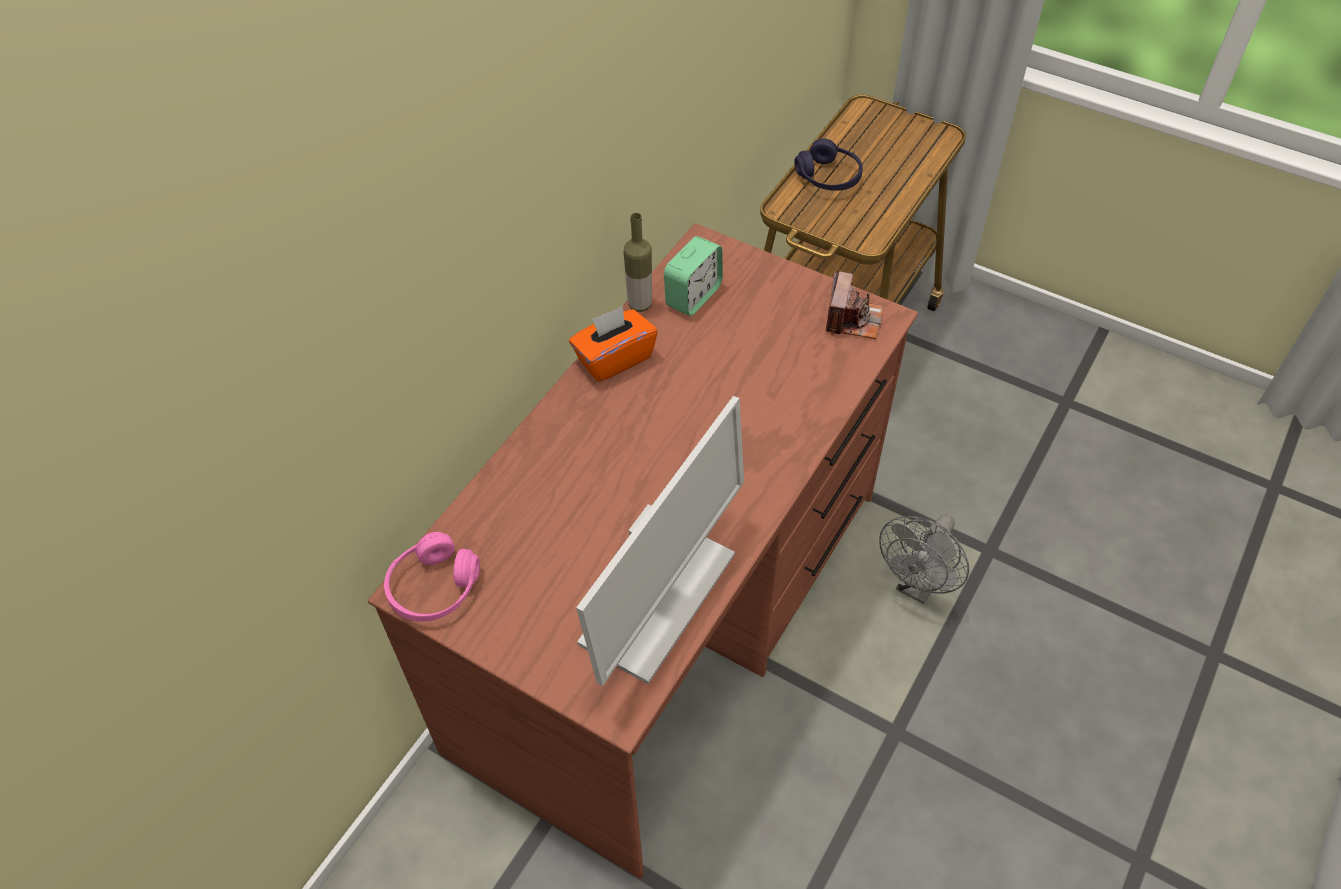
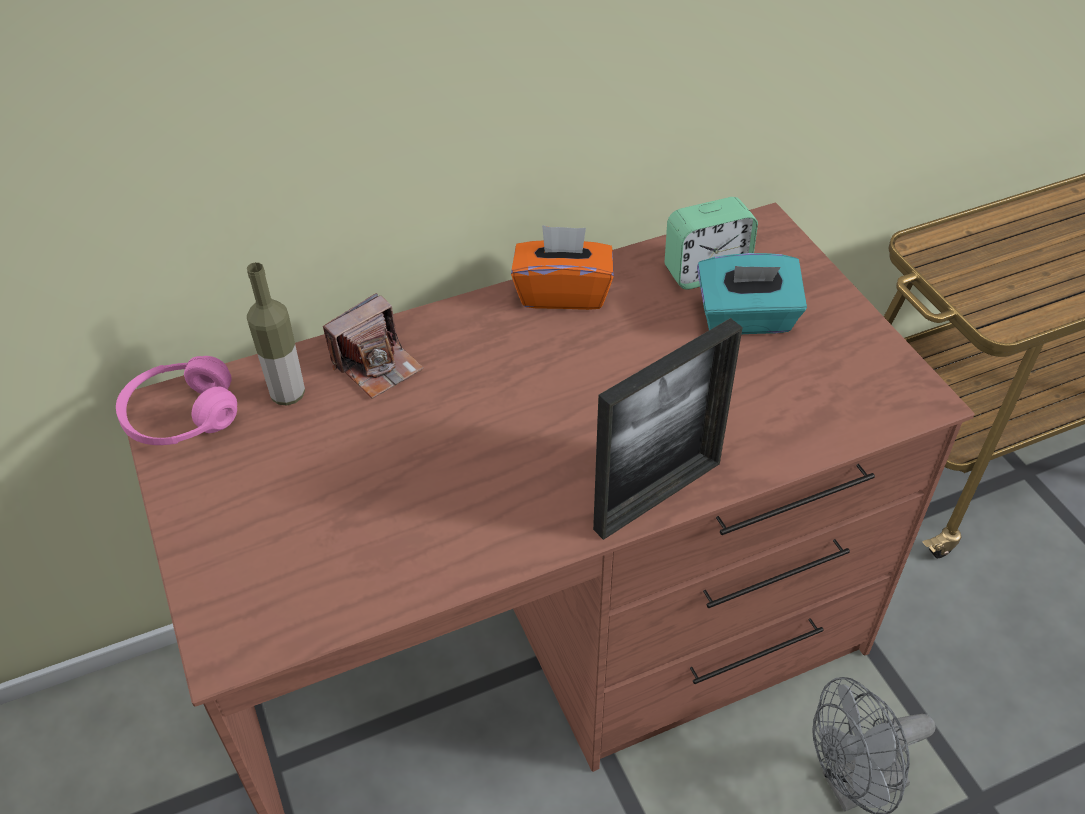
camera: 35 degrees right, 5 degrees down
(640, 304) = (640, 254): bottle -> bottle (288, 394)
(658, 600) = (375, 560): monitor -> none
(745, 317) = (746, 319): none -> turquoise tissue box
(789, 462) = (657, 496): none -> picture frame
(828, 177) = (1004, 237): purple headphones -> none
(852, 319) = (877, 381): camera -> camera (377, 365)

